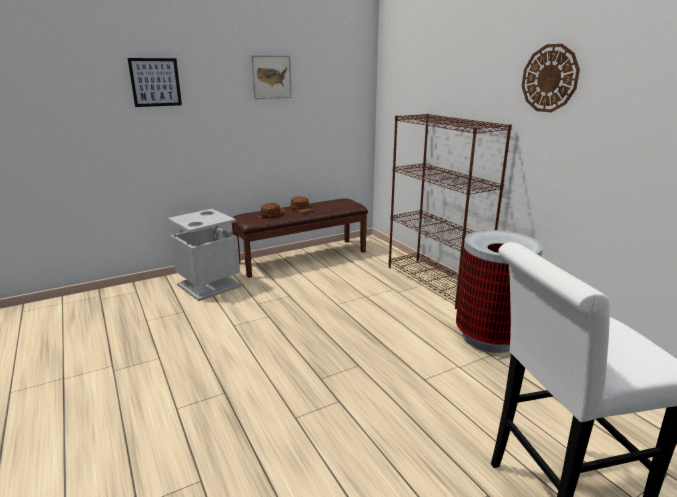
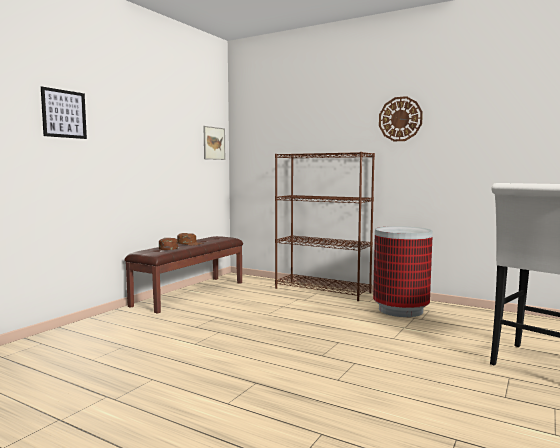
camera: 30 degrees left, 15 degrees down
(209, 285) = (124, 324): grey trash can -> none
(271, 77) = (158, 122): picture -> picture (214, 143)

